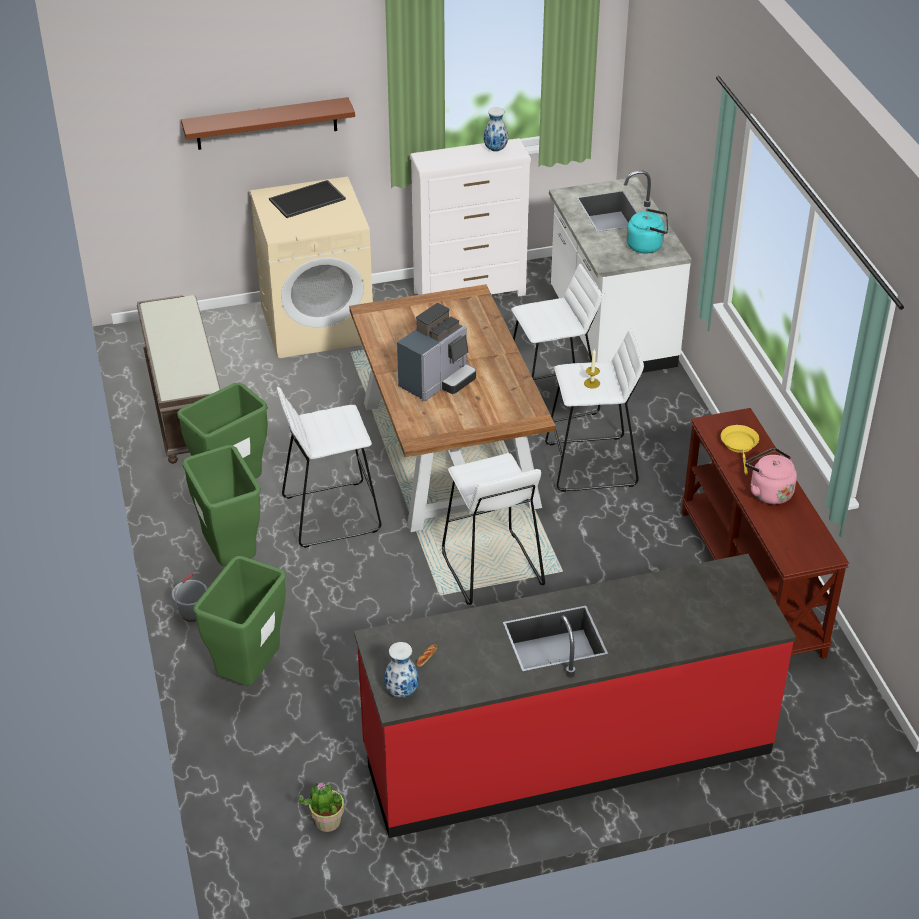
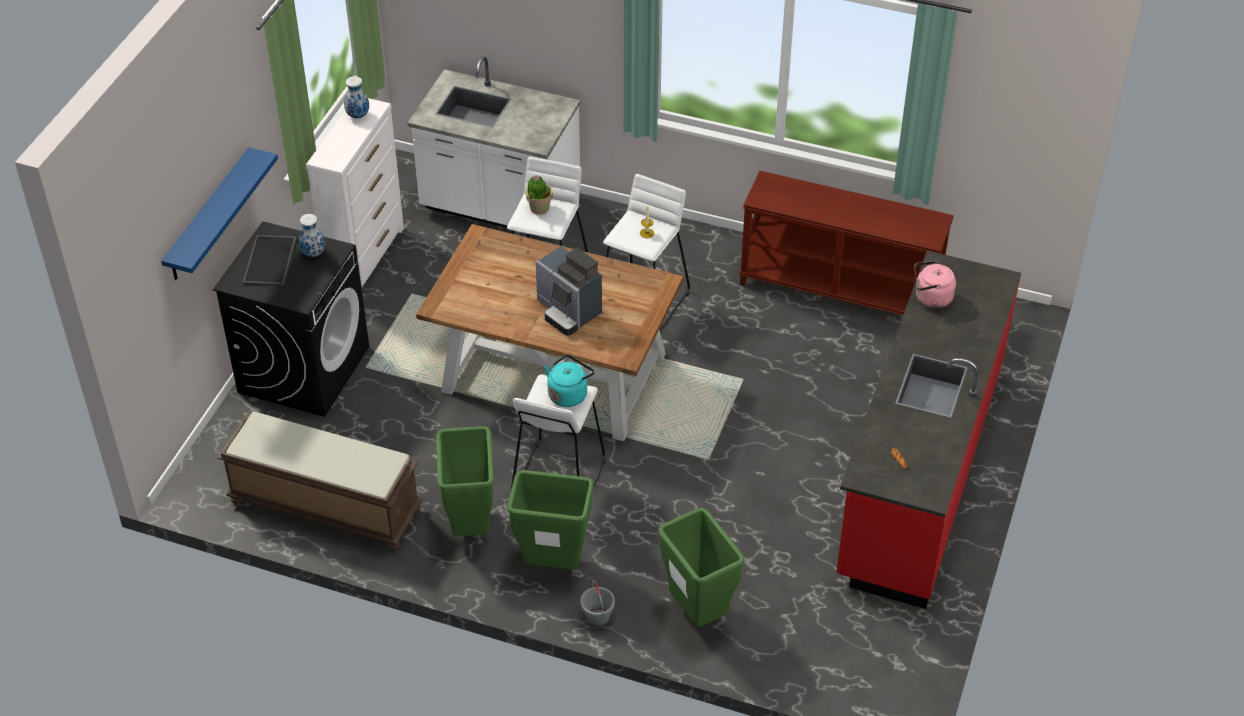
camera: 55 degrees left, 5 degrees up
(266, 123) = (208, 216): brown shelf -> blue shelf
(317, 324) = (304, 369): beige washing machine -> black washing machine
(327, 821) = (884, 636): potted plant -> potted plant (539, 208)
(402, 692) = (923, 489): vase -> vase (314, 253)
(437, 381) = (568, 311): coffee machine -> coffee machine turned 150 degrees clockwise
(491, 569) = (706, 416): white stool -> none
(647, 245) = (540, 112): turquoise kettle -> turquoise kettle (569, 394)
(739, 446) = (795, 198): yellow frying pan -> none
(768, 492) = (854, 211): pink kettle -> pink kettle (931, 298)

